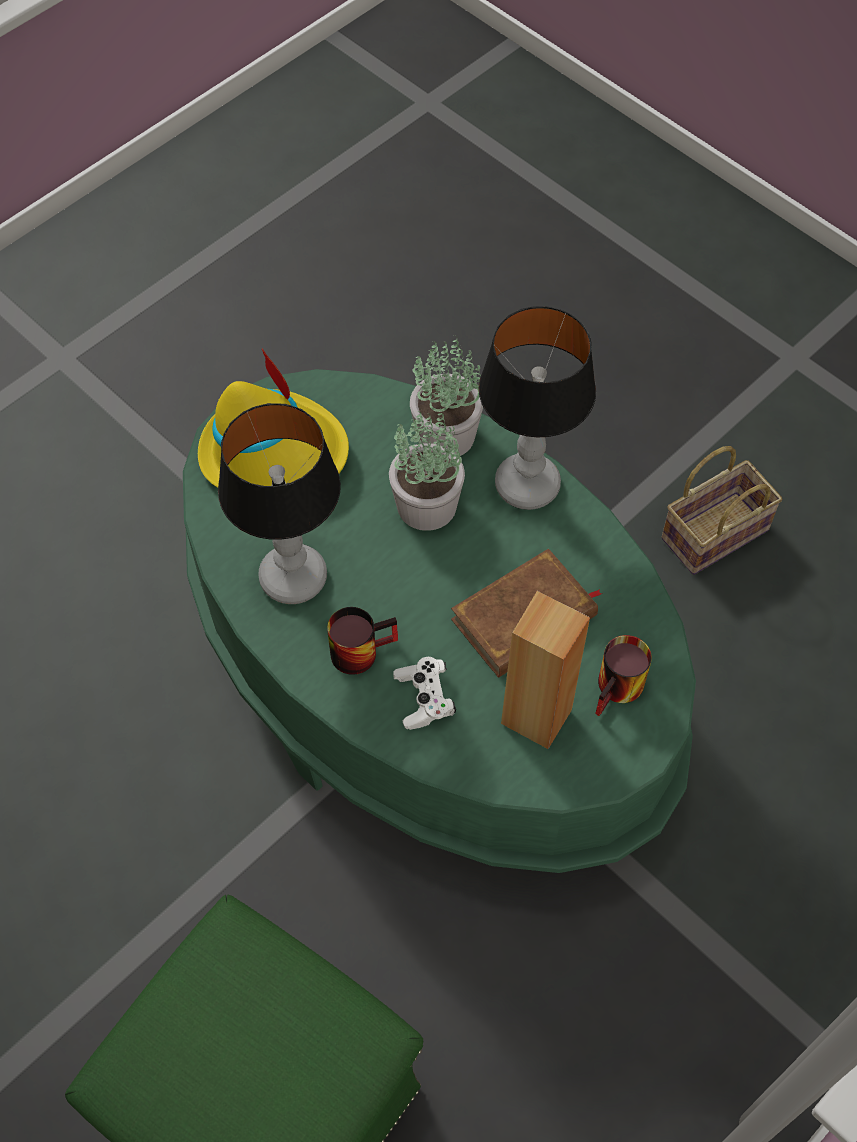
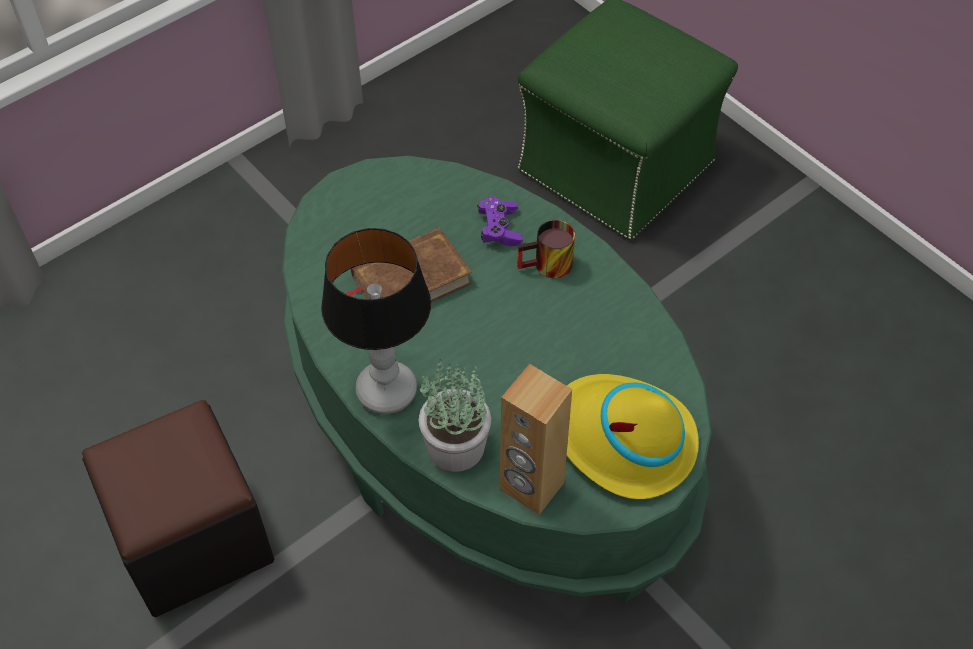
camera: 175 degrees left, 5 degrees down
(291, 577) = (604, 325): table lamp -> none
(424, 699) = (499, 229): white game controller -> purple game controller
(428, 505) = (480, 379): potted plant -> none
(536, 716) = (414, 212): brown speaker -> brown speaker (531, 487)
(620, 691) = (347, 223): mug -> none
(715, 531) = (193, 538): basket -> black ottoman

